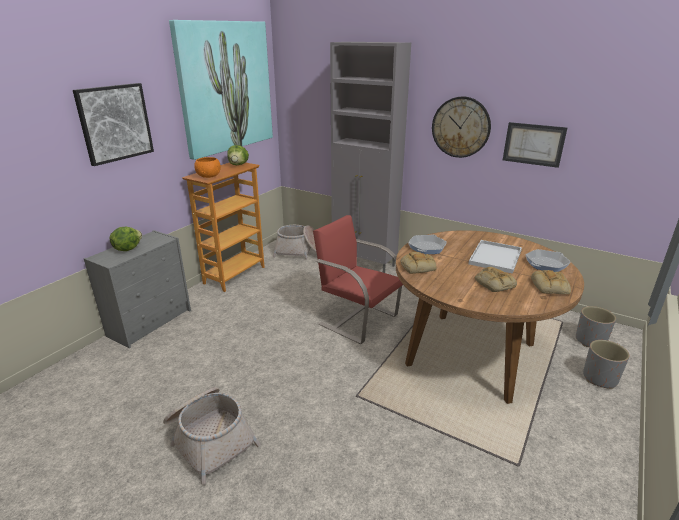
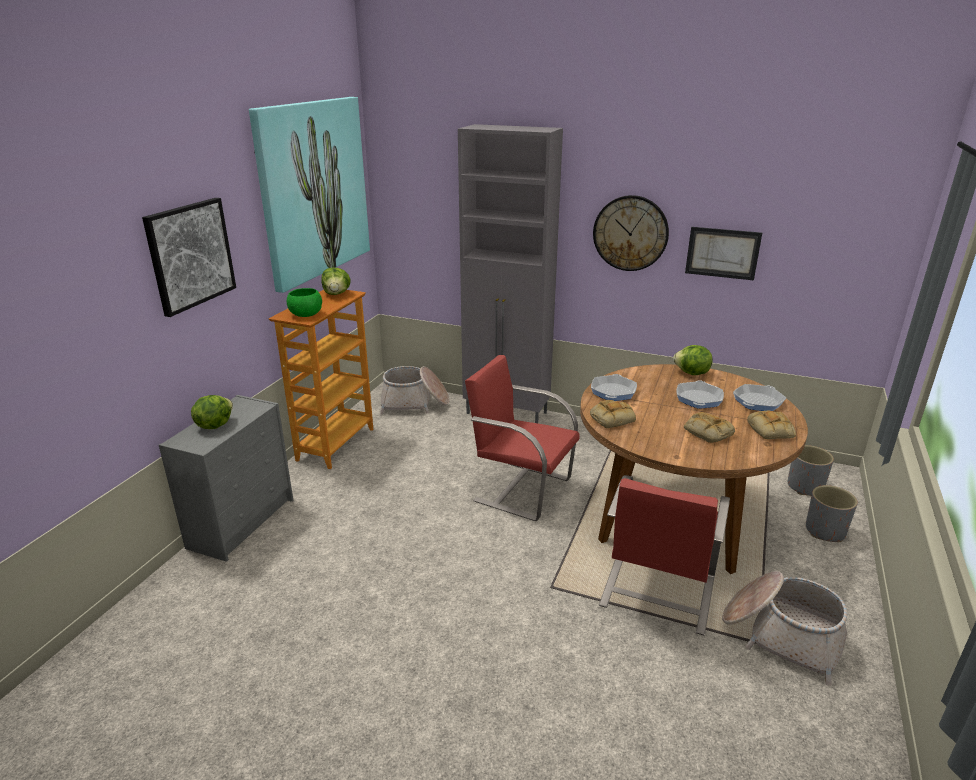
camera: 10 degrees left, 0 degrees up
(209, 176) = (306, 314): orange bowl -> green bowl
(209, 438) = (384, 664): basket -> basket (781, 634)
(440, 411) = (656, 592): none -> red chair
(495, 258) = (698, 399): white tray -> frying pan
(497, 239) = (691, 373): none -> lettuce

